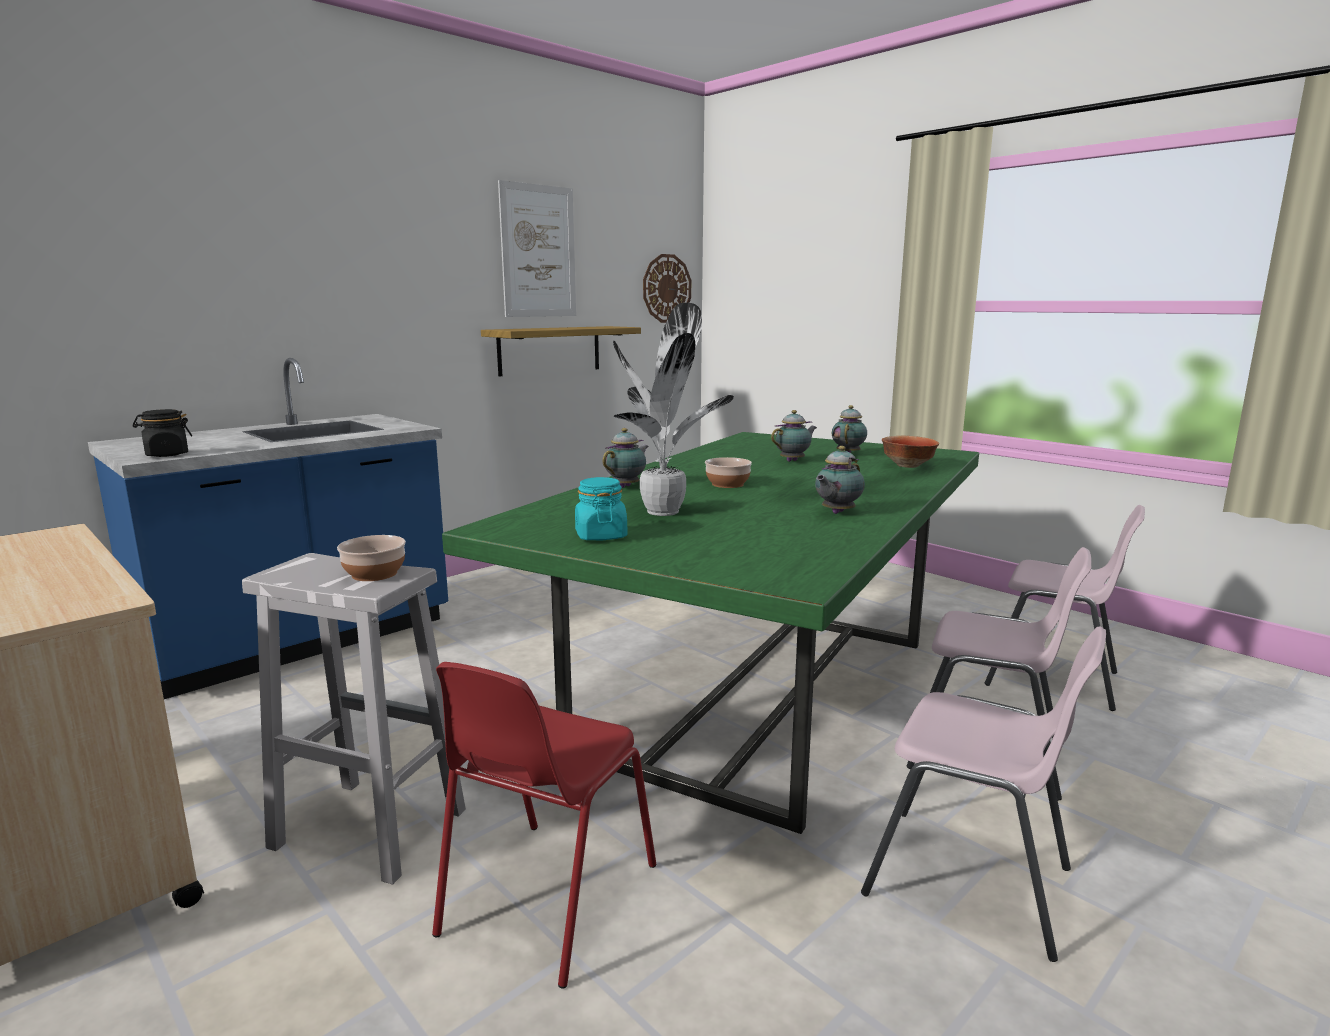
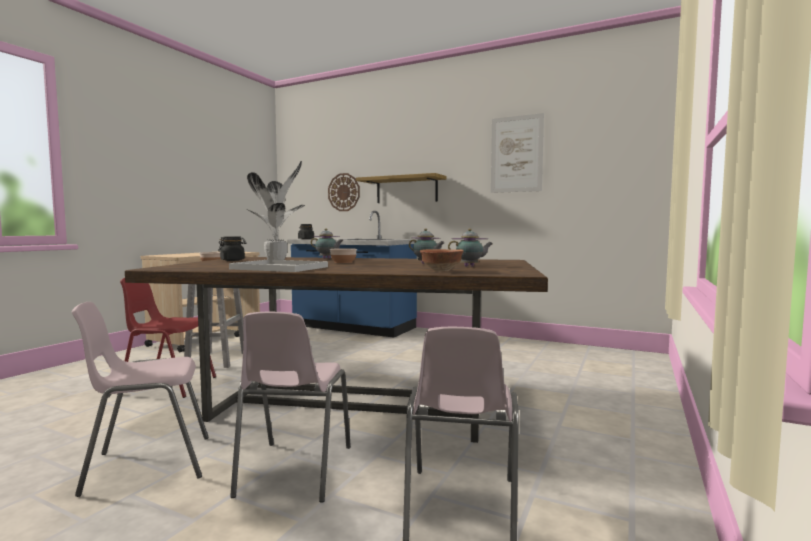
camera: 70 degrees right, 10 degrees down
(549, 350) = (520, 212): shelf -> shelf (406, 190)
(600, 536) = (232, 260): turquoise jar -> black jar
(666, 288) = (632, 168): wall clock -> wall clock (344, 192)
(759, 694) = (353, 400): green dining table -> brown dining table
(836, 513) = (281, 268): teapot -> white tray
(970, 882) = (148, 464): pink chair -> pink chair turned 60 degrees clockwise

